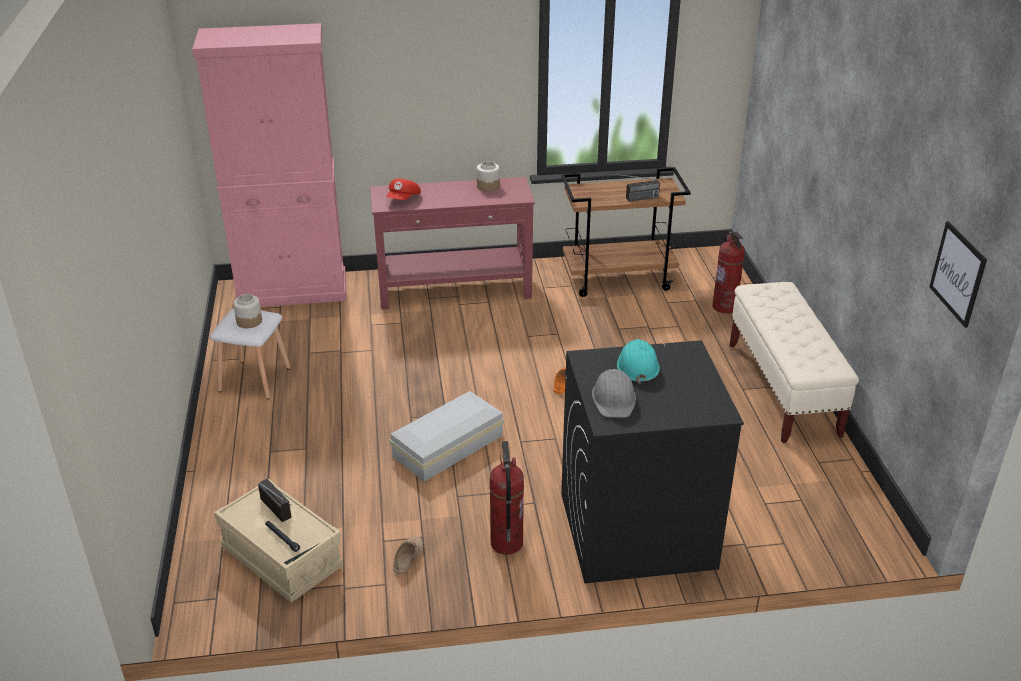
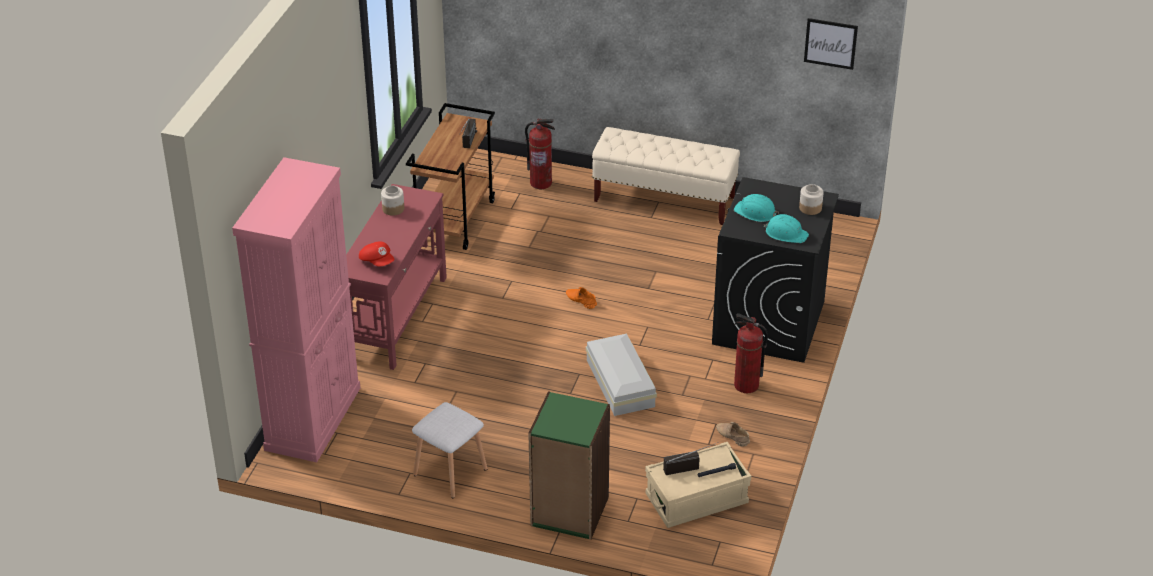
camera: 65 degrees left, 5 degrees up
(225, 469) = (569, 512): none -> green bookcase
(249, 321) = (451, 419): jar -> jar (810, 208)
(614, 399) = (786, 233): grey hard hat -> turquoise hard hat

